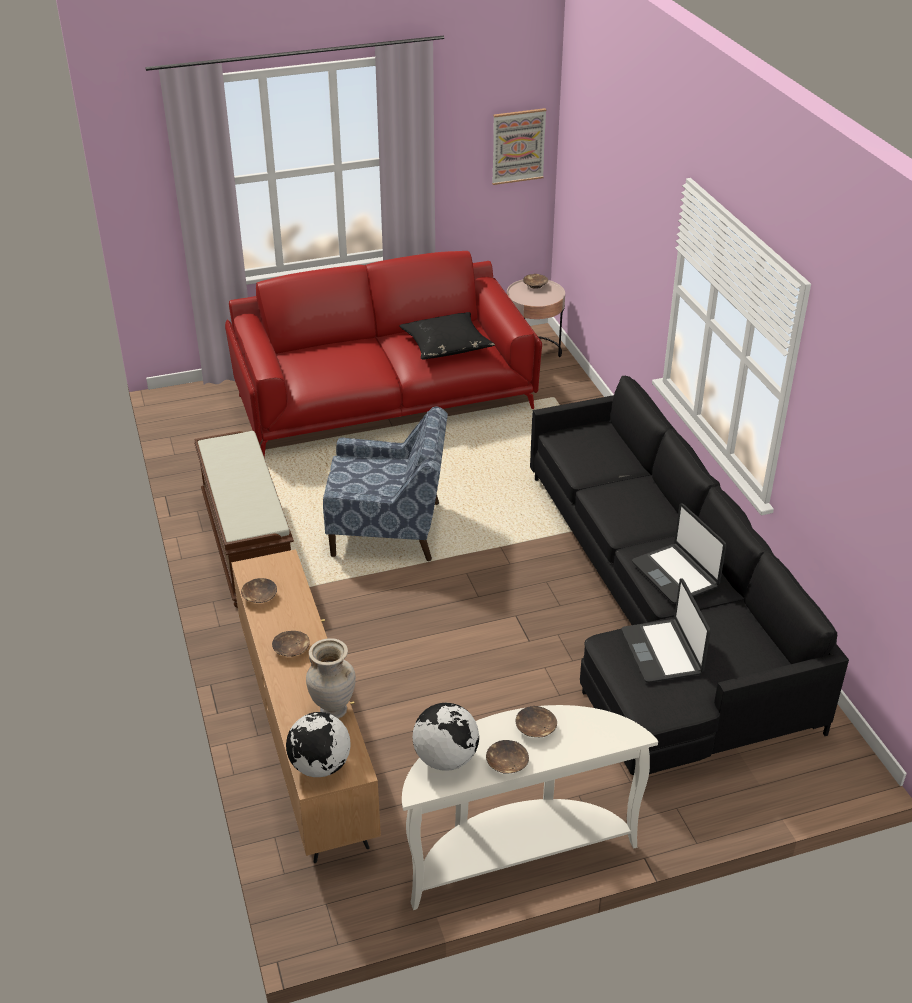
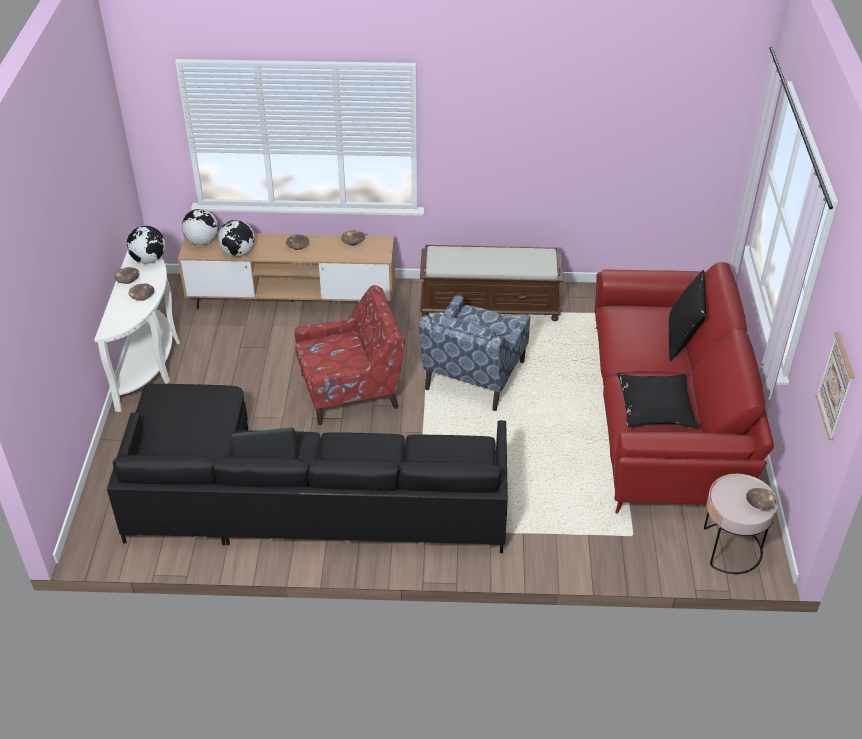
camera: 110 degrees right, 5 degrees up
(331, 343) = (682, 338): none -> black pillow
(333, 710) = (238, 253): beige vase -> globe
(464, 621) = (351, 391): none -> red armchair
(663, 652) = (199, 415): laptop -> none

